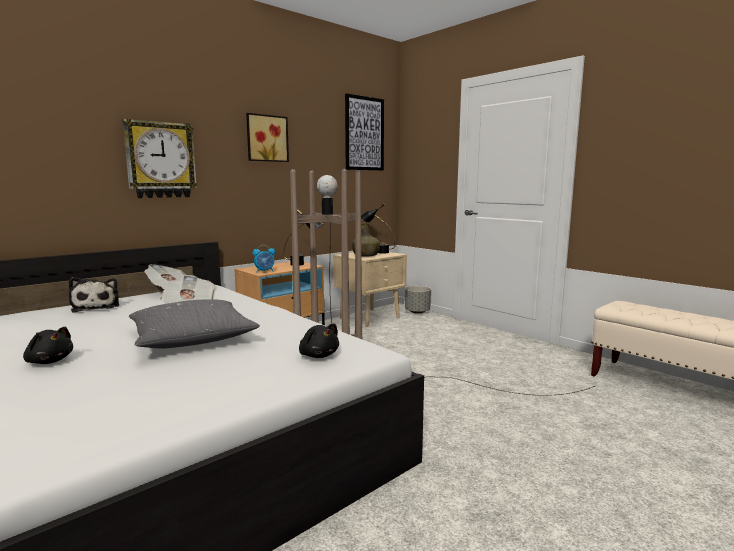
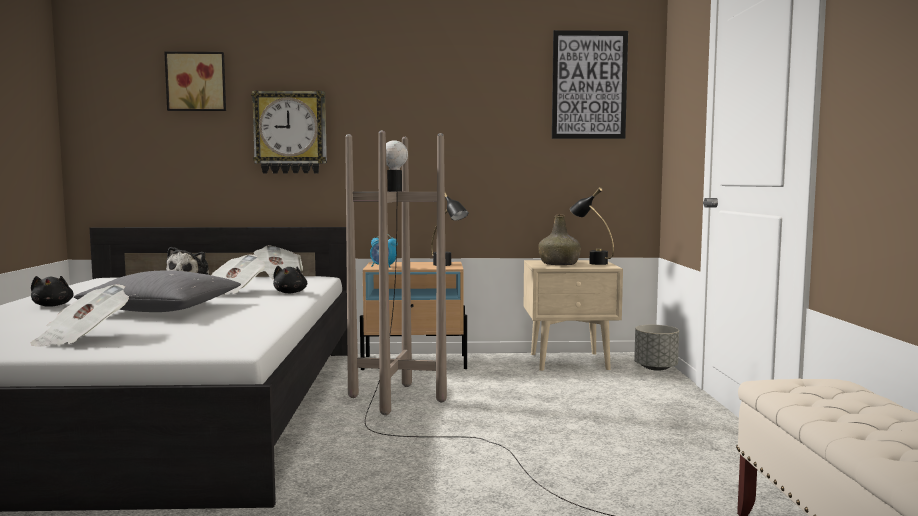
camera: 40 degrees right, 5 degrees down
(233, 381) = (82, 339): none -> newspaper
(266, 138) = (423, 101): picture -> picture (197, 82)
(318, 355) = (188, 337): black plush toy -> black plush toy (291, 293)

